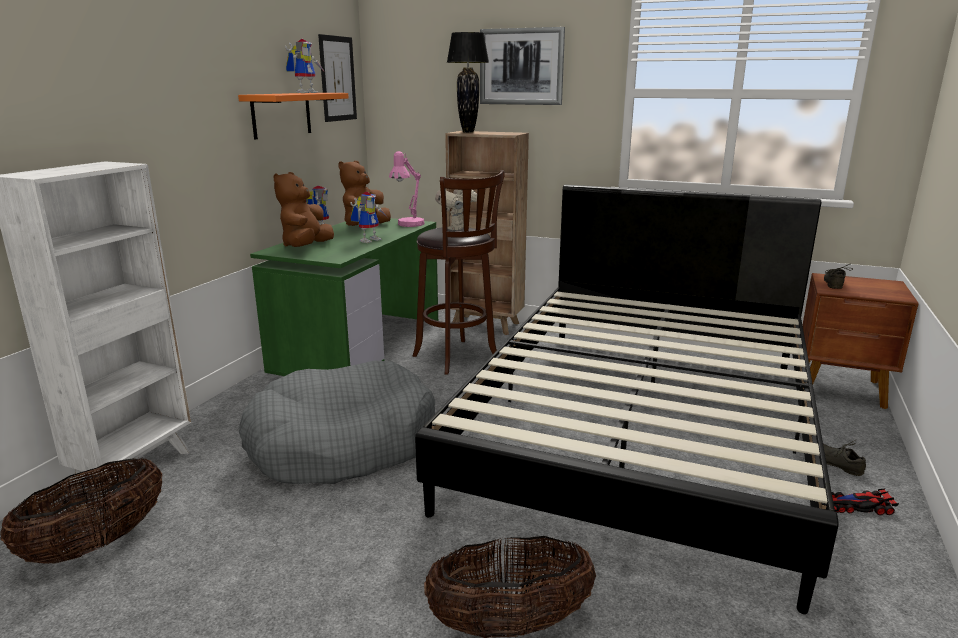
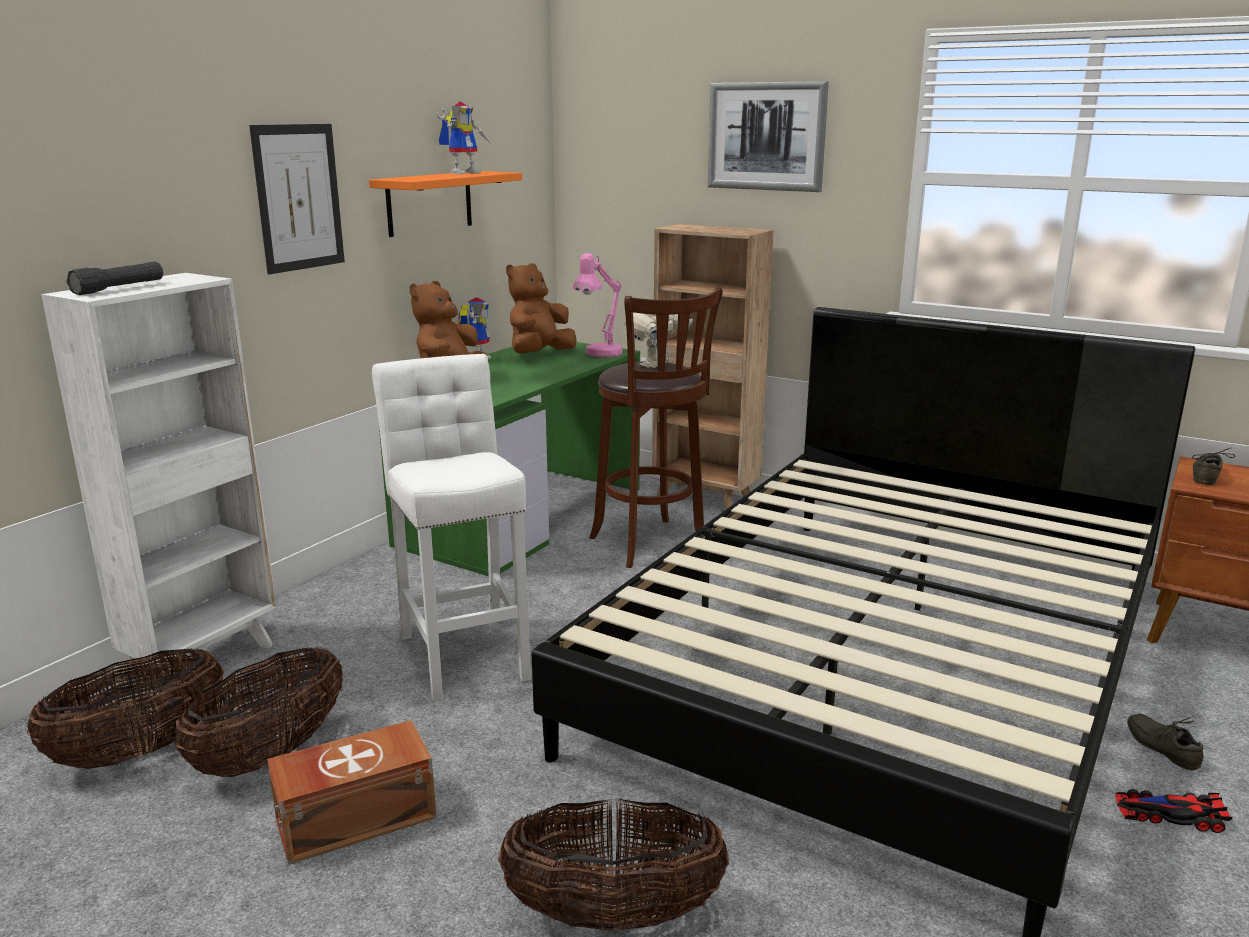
camera: 10 degrees right, 0 degrees up
(55, 171) = (119, 289): none -> black flashlight
(208, 535) = (270, 754): none -> basket
(288, 576) = (353, 817): none -> brown storage box
(337, 79) = (515, 150): picture -> picture (298, 197)
(342, 443) = (464, 652): grey dog bed -> white stool
(369, 240) = (537, 375): toy robot -> none
(468, 132) = (687, 227): black table lamp -> none

